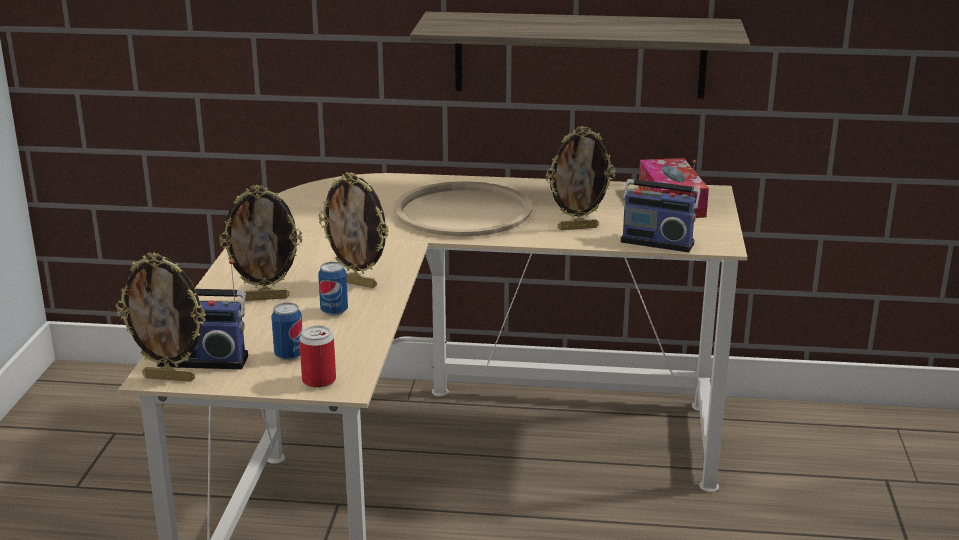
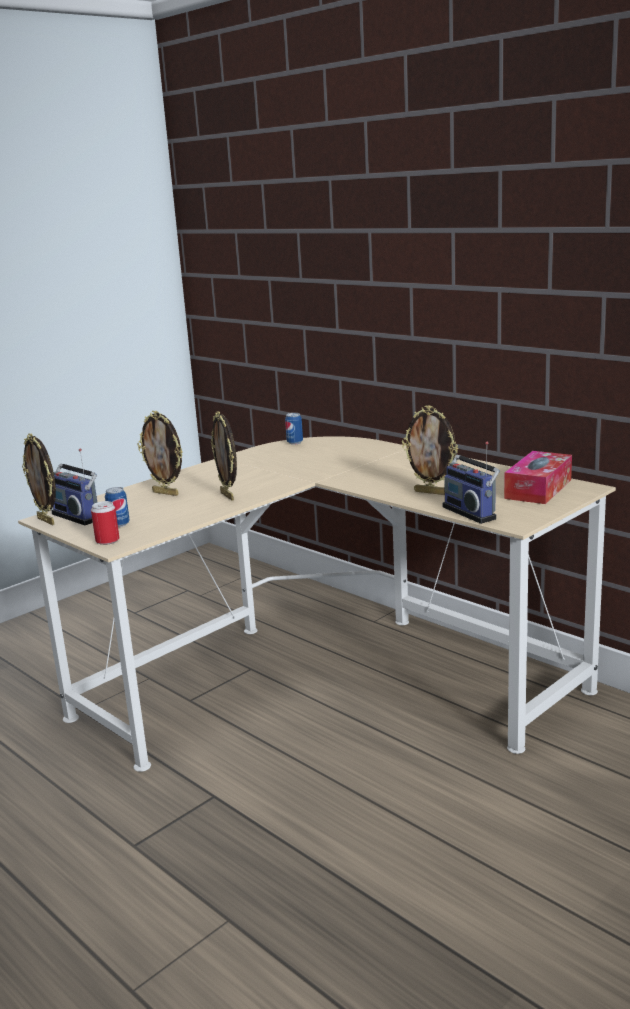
camera: 40 degrees right, 5 degrees down
(334, 311) = (186, 508): can -> can (295, 442)
(463, 211) = (373, 468): beige tray -> none
(579, 54) = (500, 355): shelf -> none

